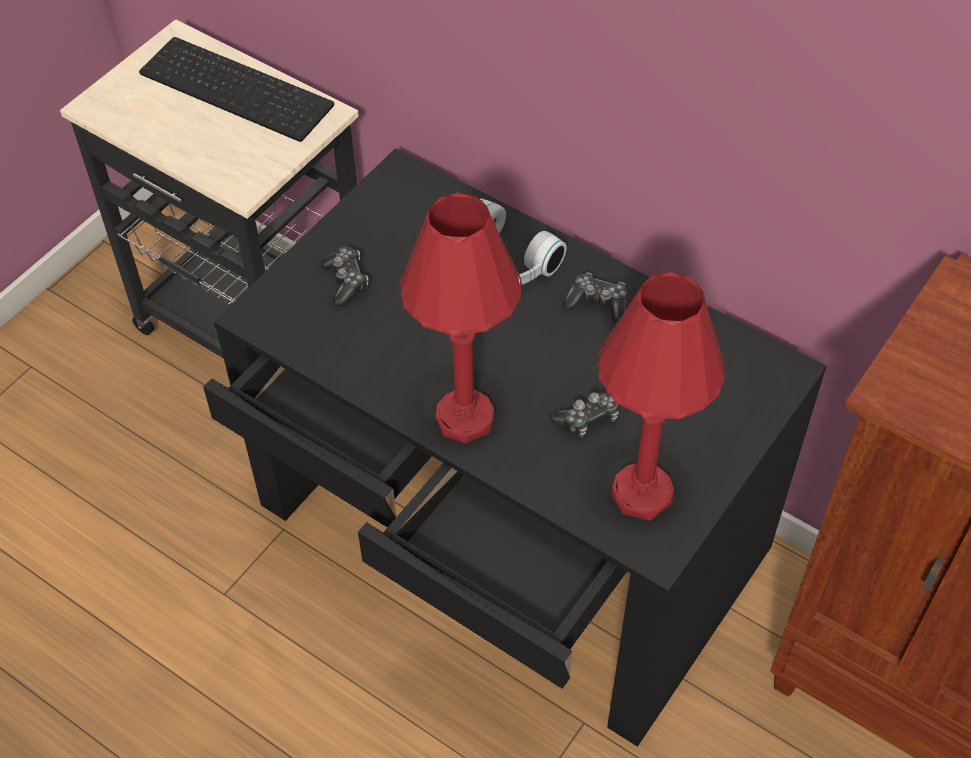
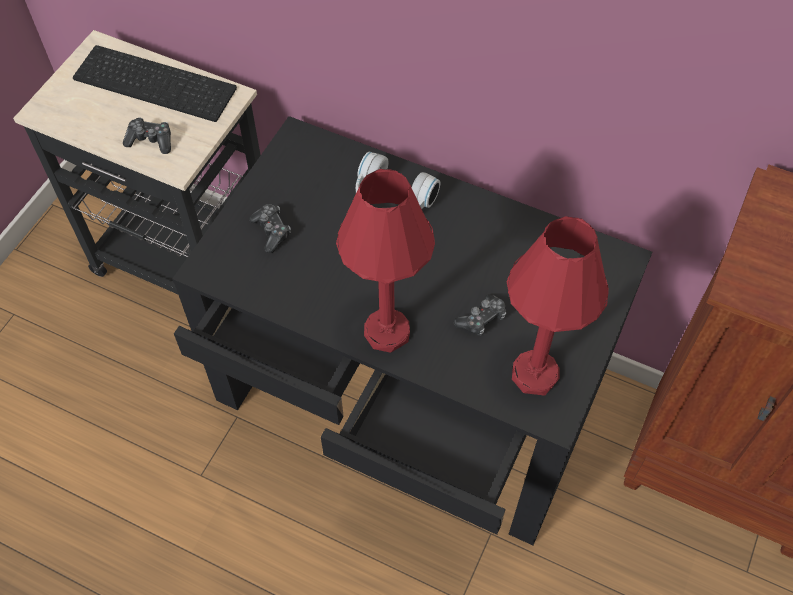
camera: 10 degrees left, 5 degrees up
(598, 304) = (471, 224): game controller -> game controller (151, 140)

